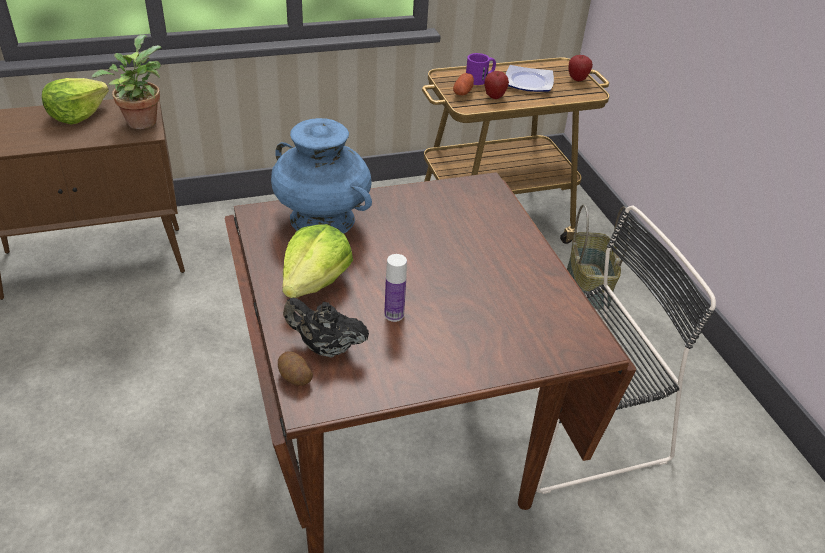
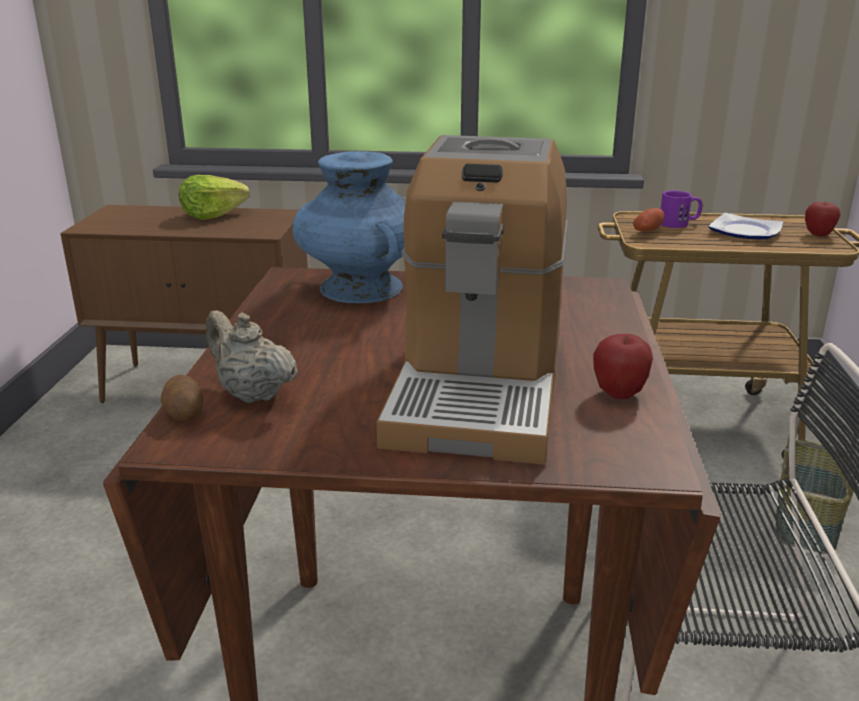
camera: 25 degrees right, 15 degrees down
(141, 120) = (269, 224): potted plant -> none
(315, 282) = (299, 336): lettuce -> none
(325, 347) = (251, 394): black teapot -> beige teapot
(394, 315) = (370, 379): bottle -> none
(465, 304) = (479, 386): none -> coffee machine
(494, 97) = (688, 238): apple -> apple (619, 394)

